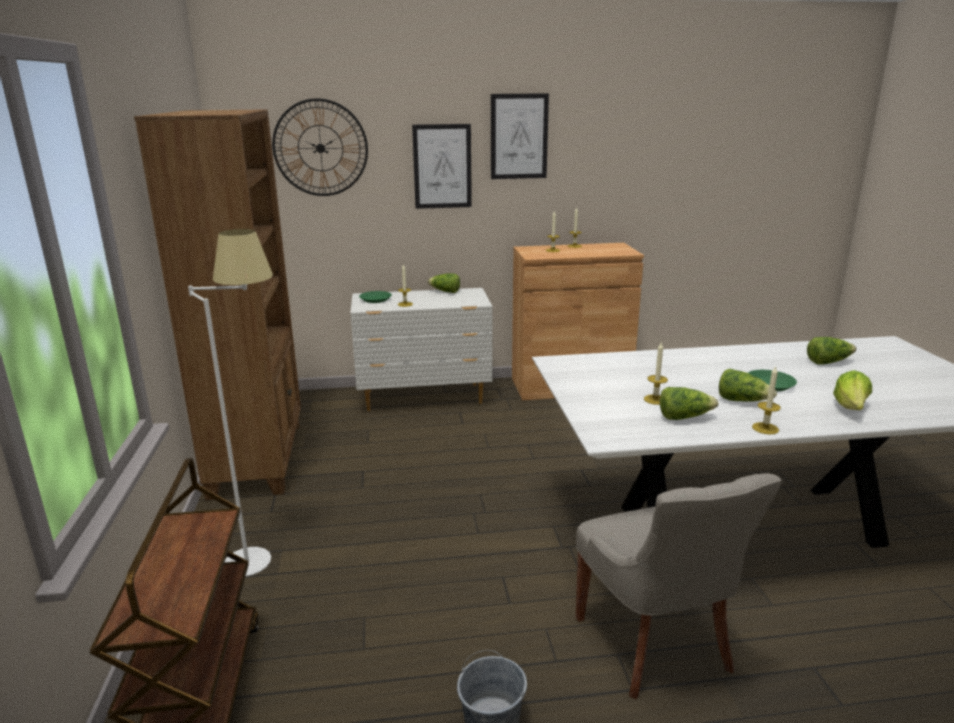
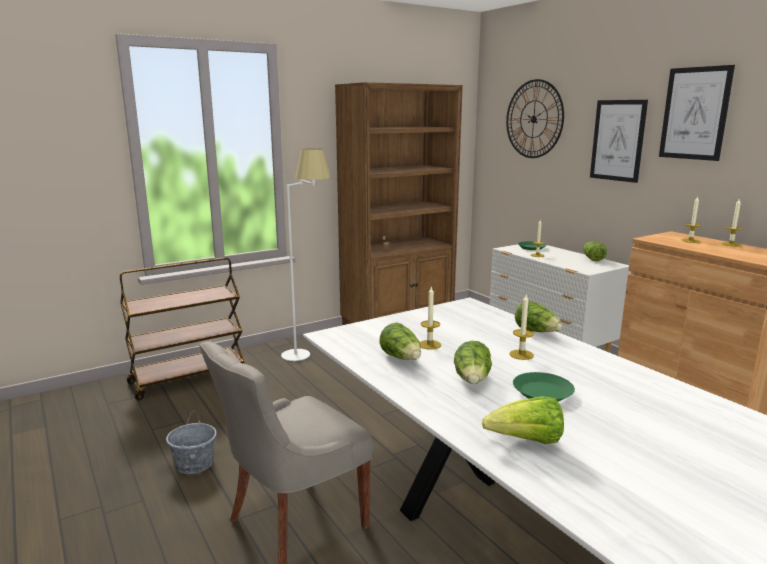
camera: 65 degrees right, 5 degrees down
(765, 428) = (412, 394): candle -> candle (521, 354)
(828, 362) = (688, 428): lettuce -> lettuce (537, 332)

